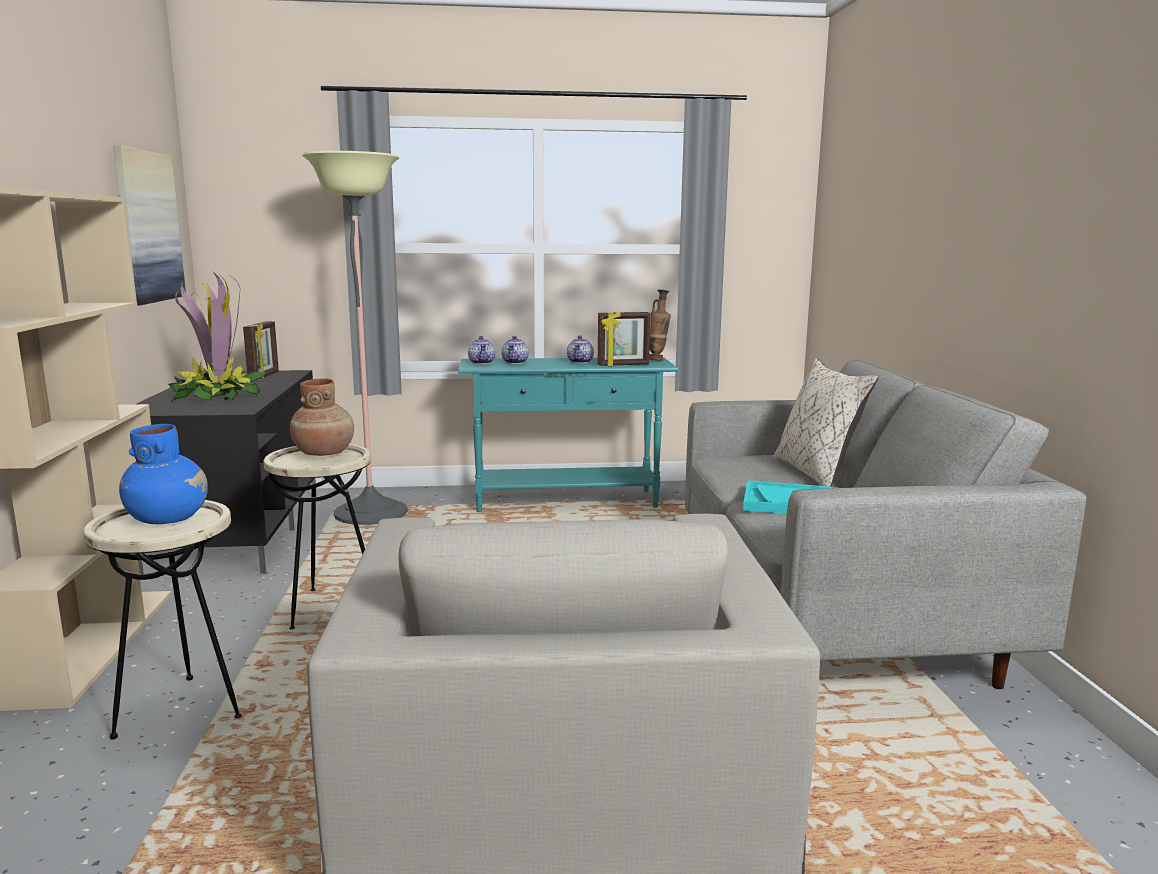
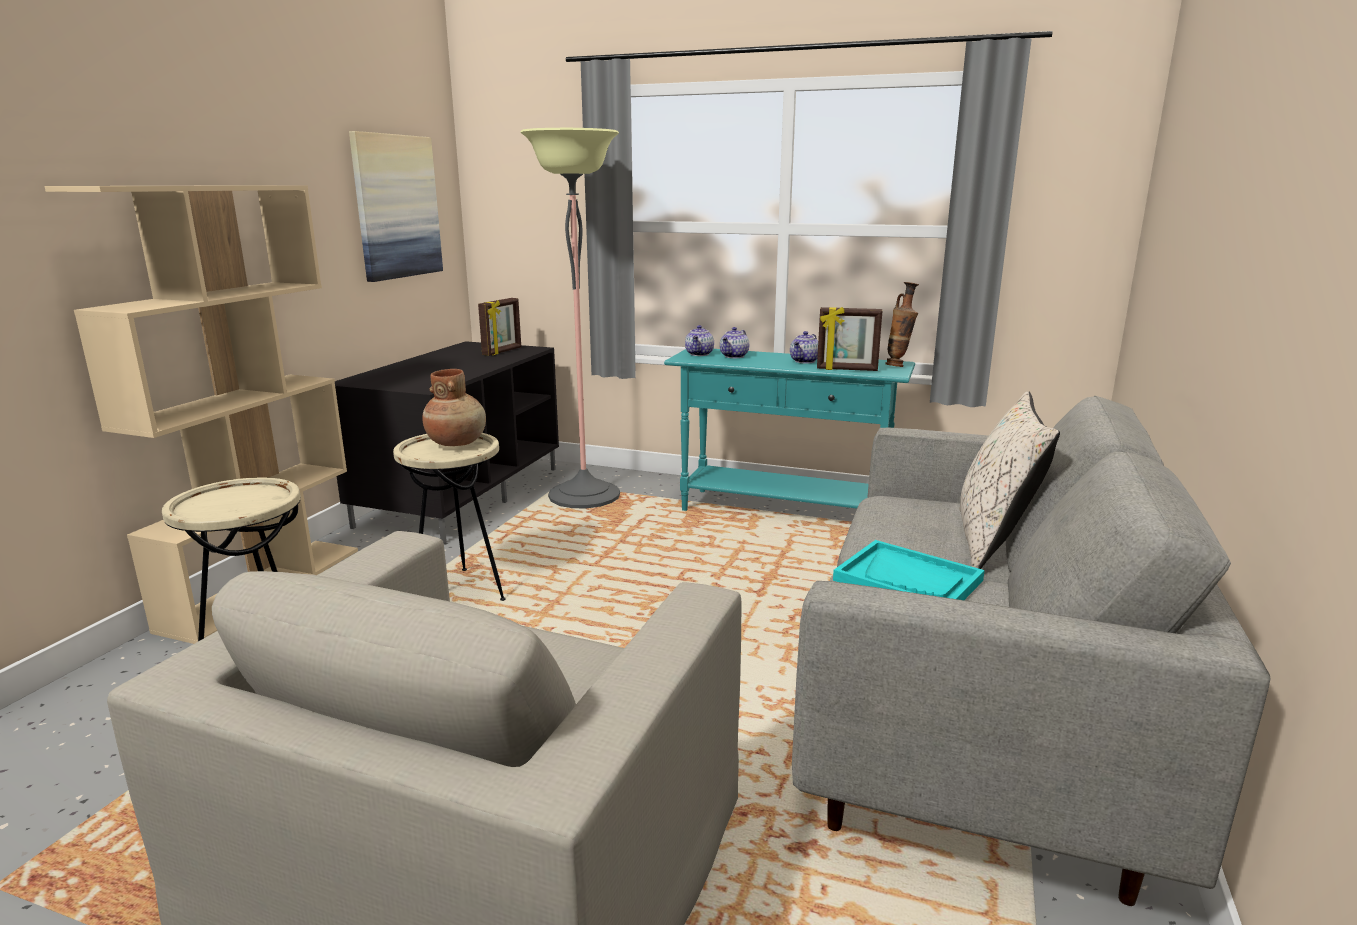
camera: 25 degrees right, 5 degrees up
(168, 519) = (245, 498): blue vase -> none
(218, 397) = (431, 371): potted plant -> none

